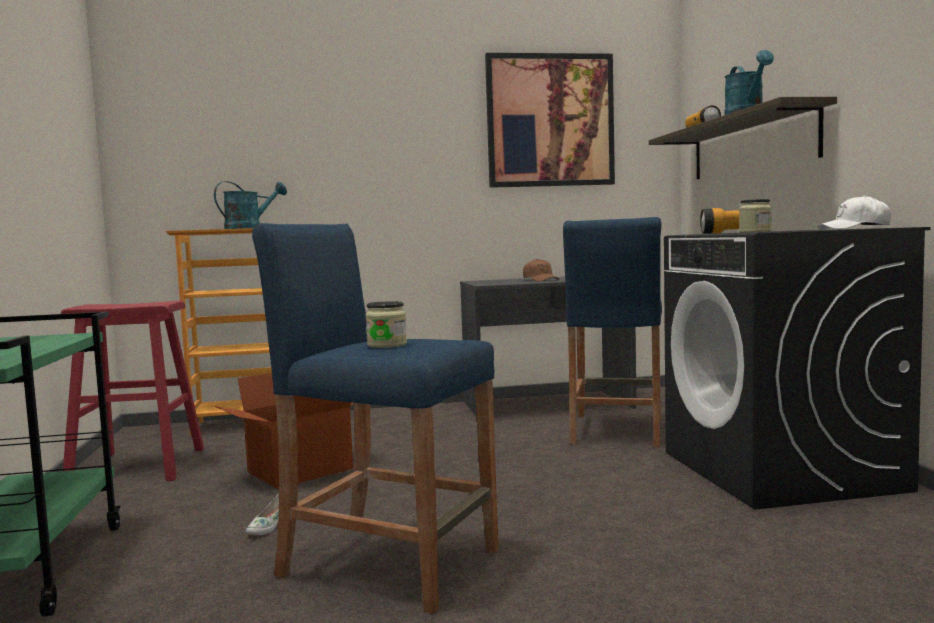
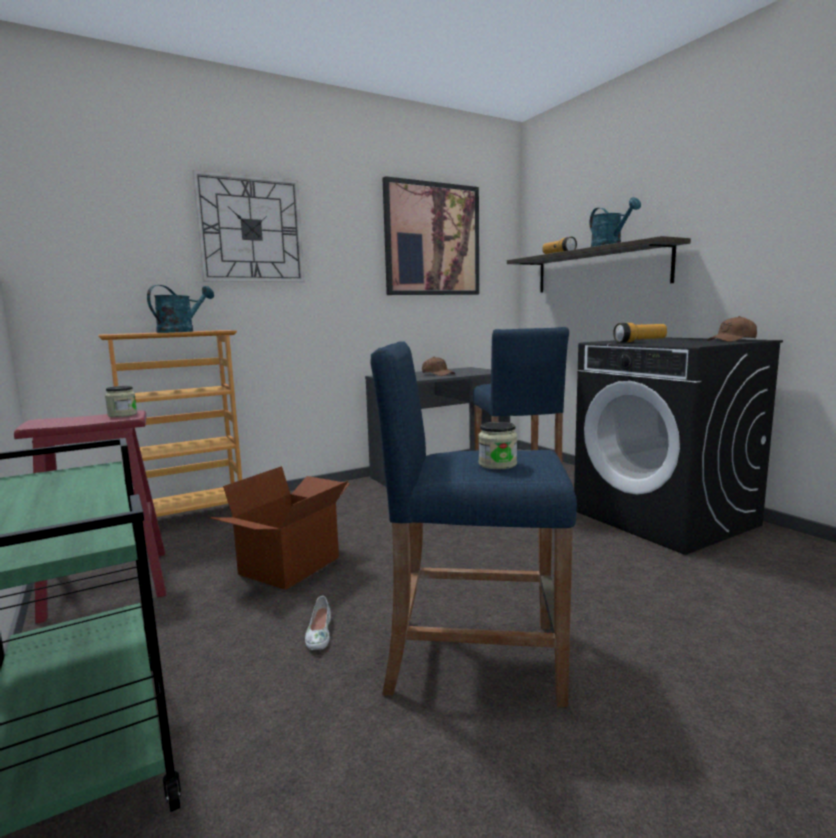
camera: 20 degrees left, 5 degrees up
(332, 122) = (251, 230): none -> wall clock
(755, 232) = (669, 343): jar -> jar (122, 415)
(855, 228) = (732, 340): white cap -> brown cap

